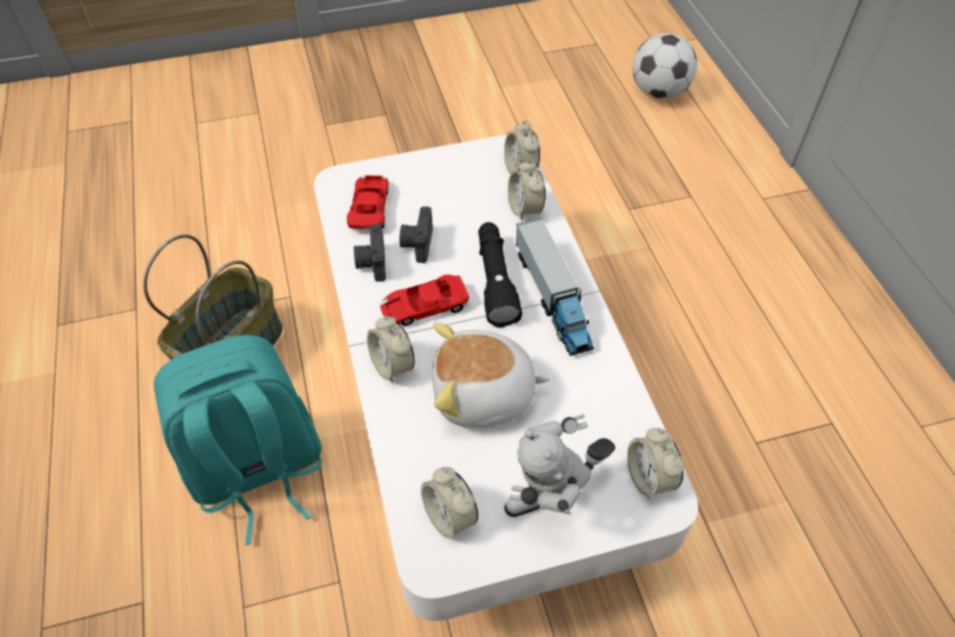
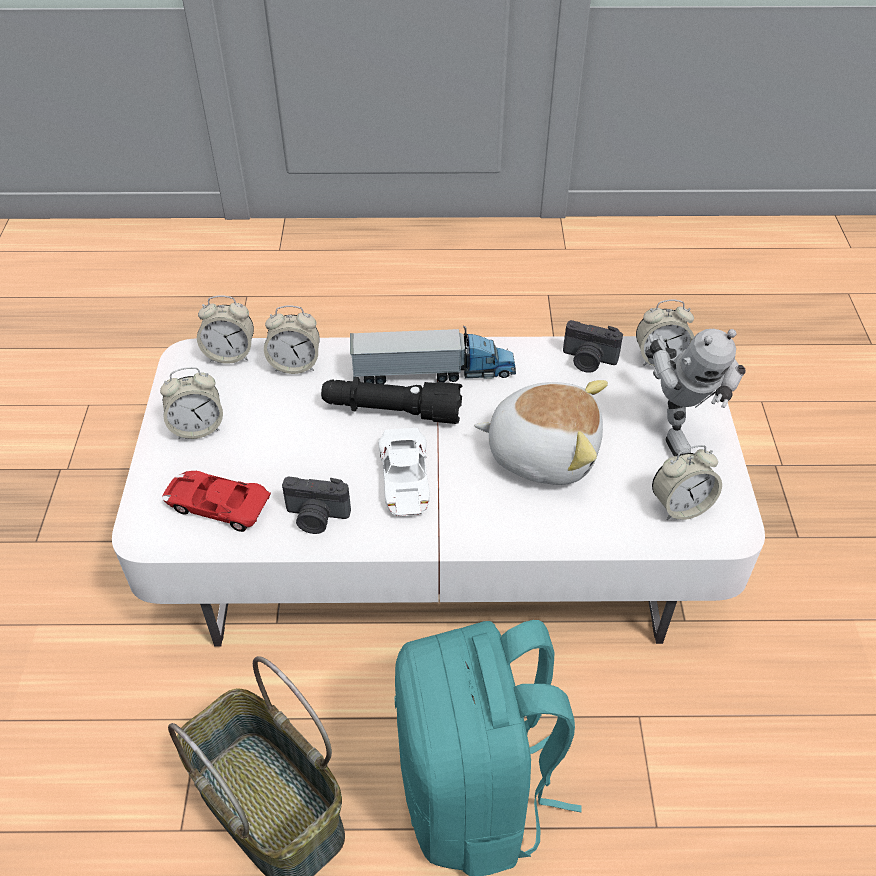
camera: 75 degrees left, 5 degrees down
(392, 365) = (482, 522): alarm clock -> alarm clock (197, 427)
(417, 244) = (304, 469): camera -> camera (588, 360)
(424, 306) = (405, 479): red toy car -> white toy car
(483, 395) = (543, 452): plush toy -> plush toy turned 90 degrees counterclockwise
(658, 92) = (73, 272): football -> none

